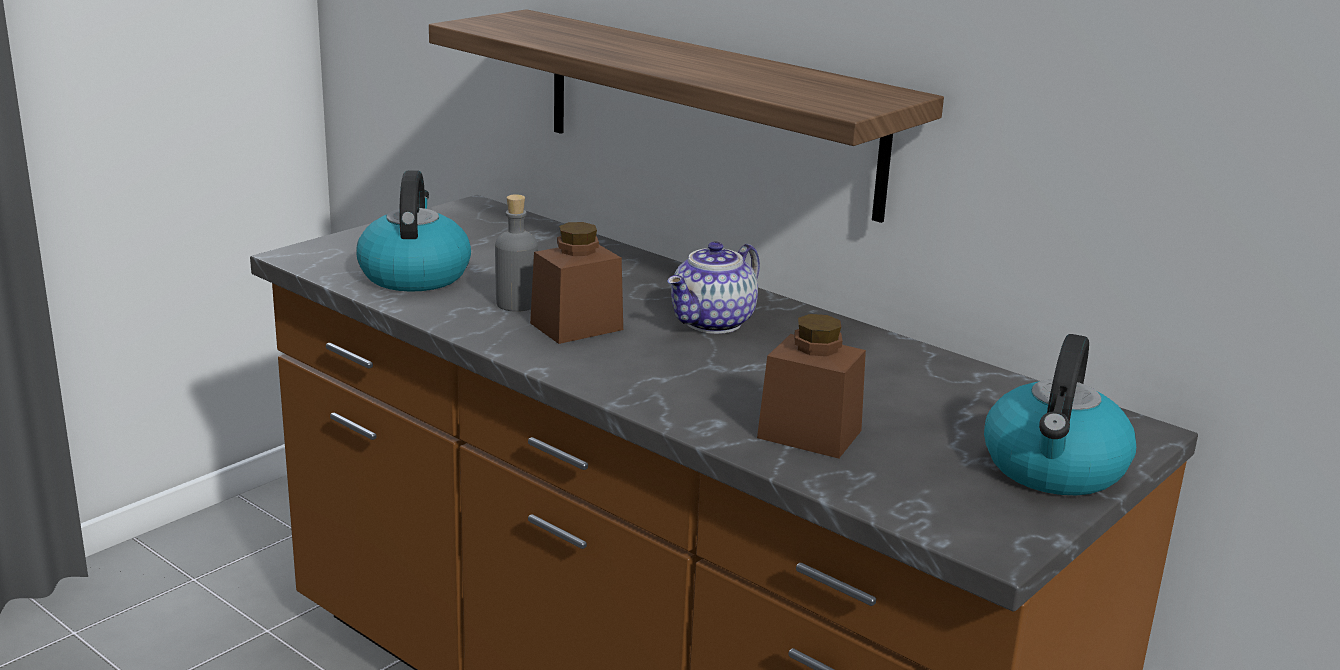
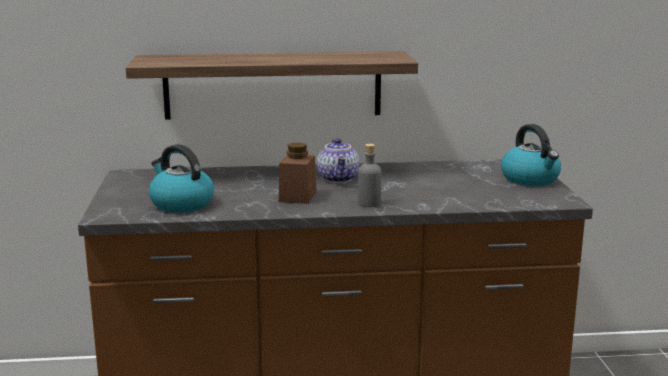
camera: 45 degrees left, 5 degrees down
(516, 303) = (253, 198): grey bottle -> grey bottle (369, 203)
(809, 434) = (454, 196): brown jar -> none

